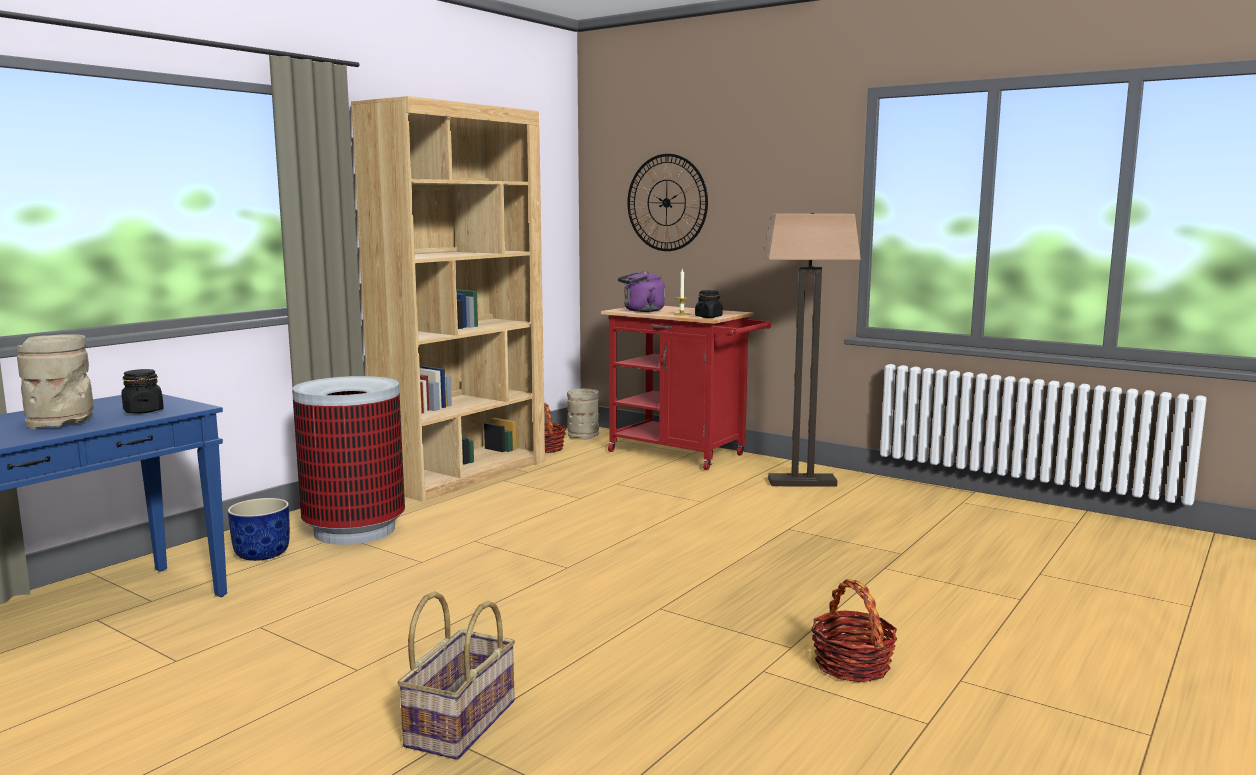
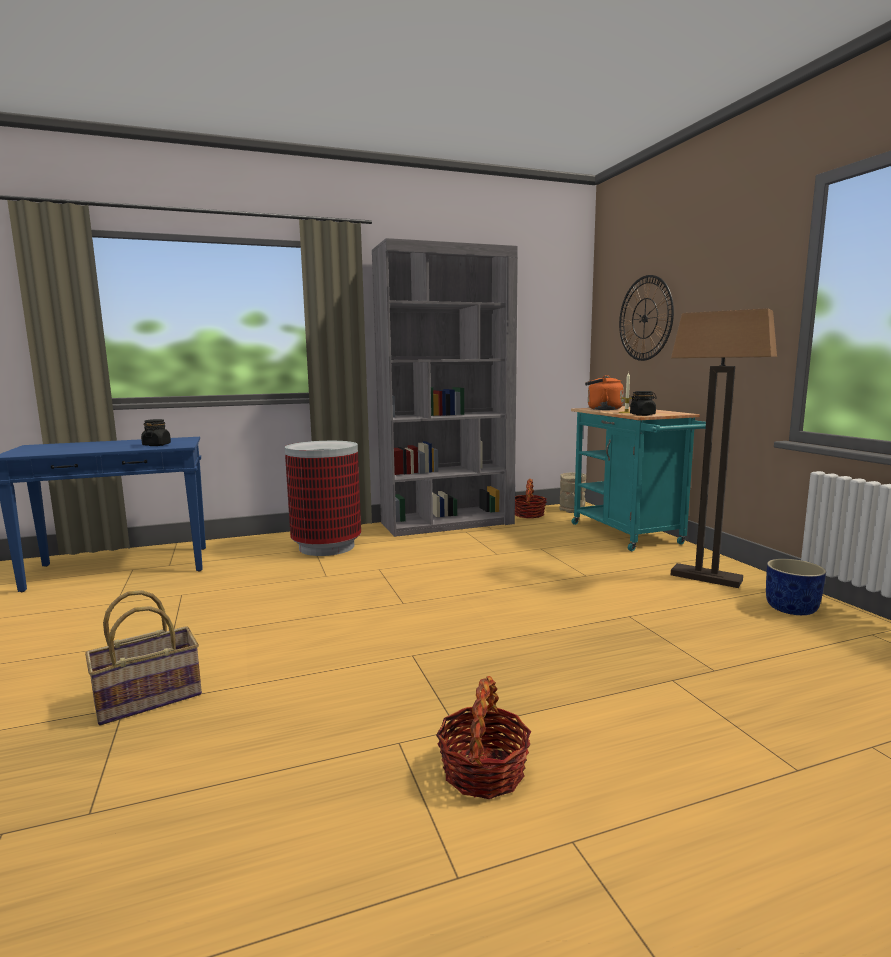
camera: 35 degrees right, 0 degrees up
(61, 423) = (107, 447): beige vase -> none
(262, 553) = (260, 550): blue planter -> blue planter (791, 608)
(463, 474) = (447, 523): brown bookcase -> grey bookcase
(641, 311) = (602, 409): purple kettle -> orange kettle
(684, 454) = (630, 535): red cart -> turquoise cart

